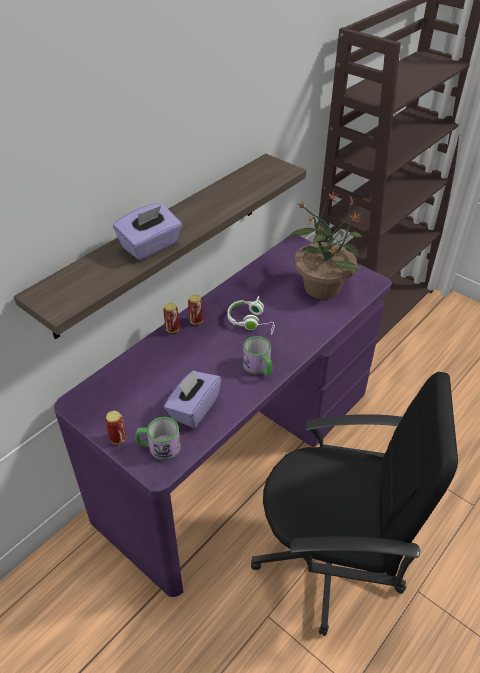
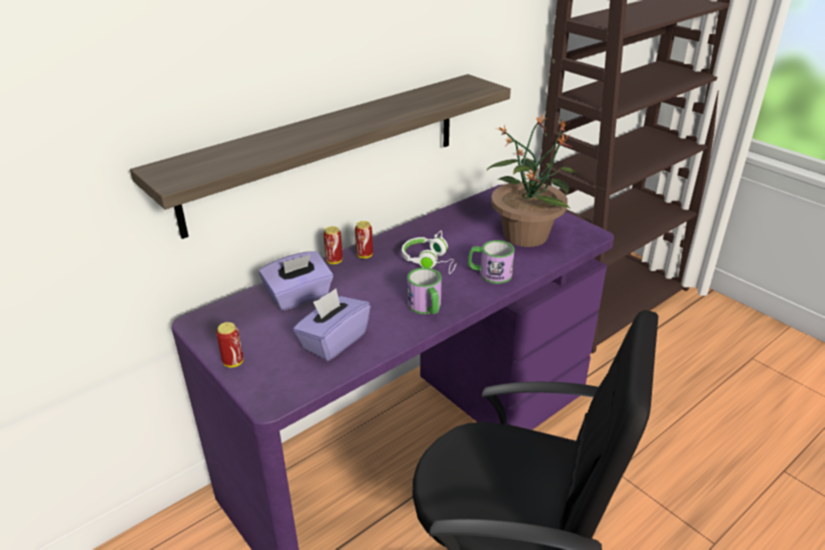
camera: 10 degrees right, 10 degrees down
(150, 246) = (302, 138): purple tissue box -> purple tissue box (299, 296)
(159, 447) = (279, 376): mug -> mug (489, 274)

